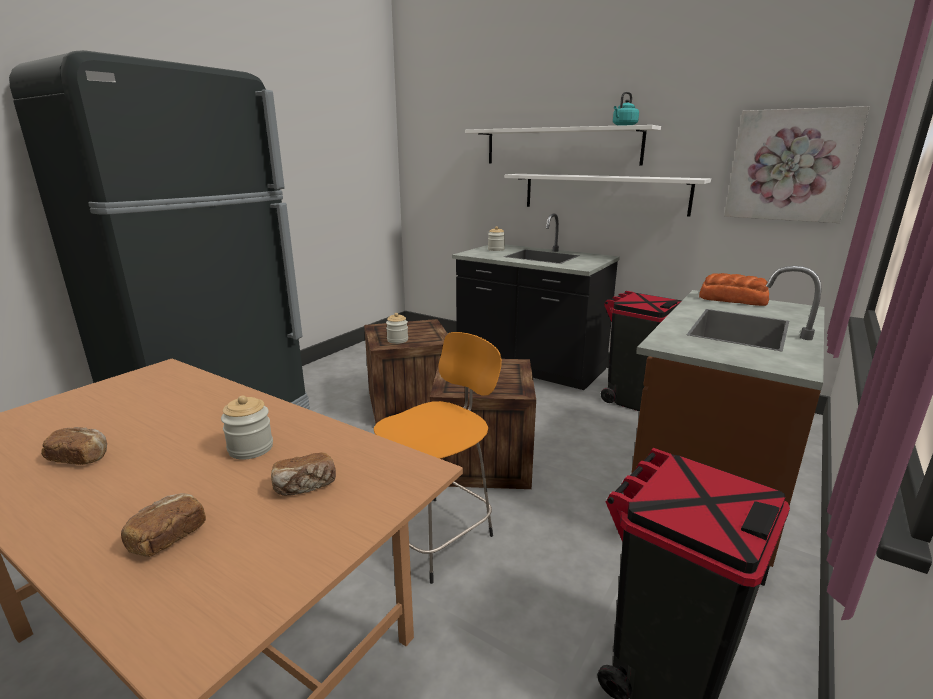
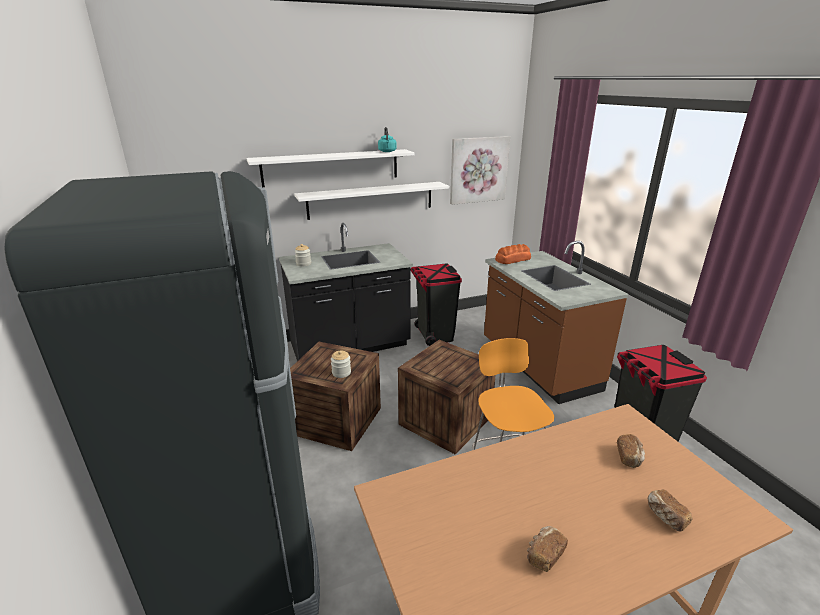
camera: 55 degrees left, 5 degrees up
(251, 448) = (572, 468): jar -> none

